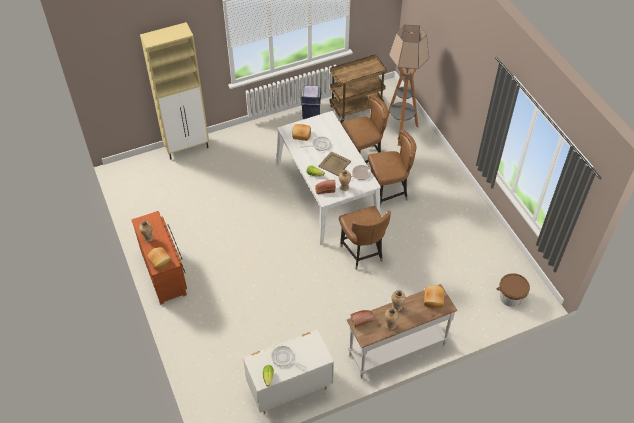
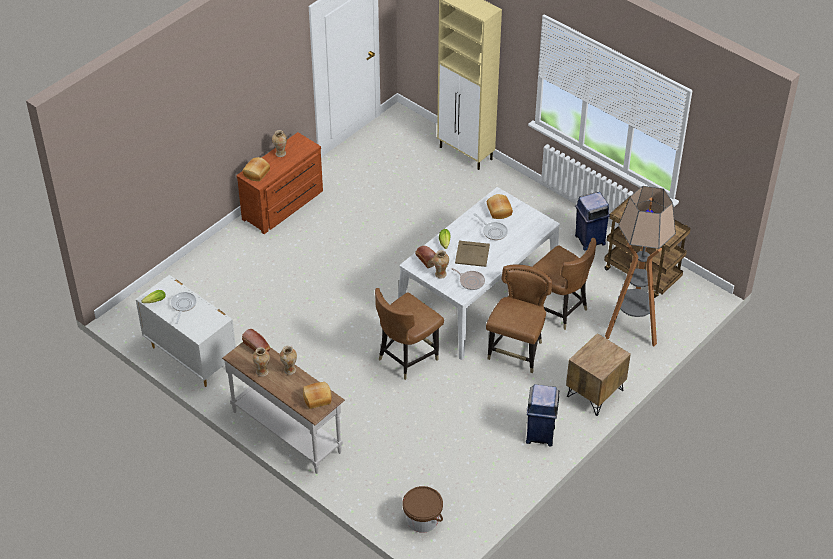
camera: 65 degrees right, 5 degrees down
(388, 193) = (517, 352): brown chair -> brown chair turned 120 degrees counterclockwise
(443, 169) = (595, 394): none -> brown nightstand
(464, 208) = (540, 434): none -> blue trash can

